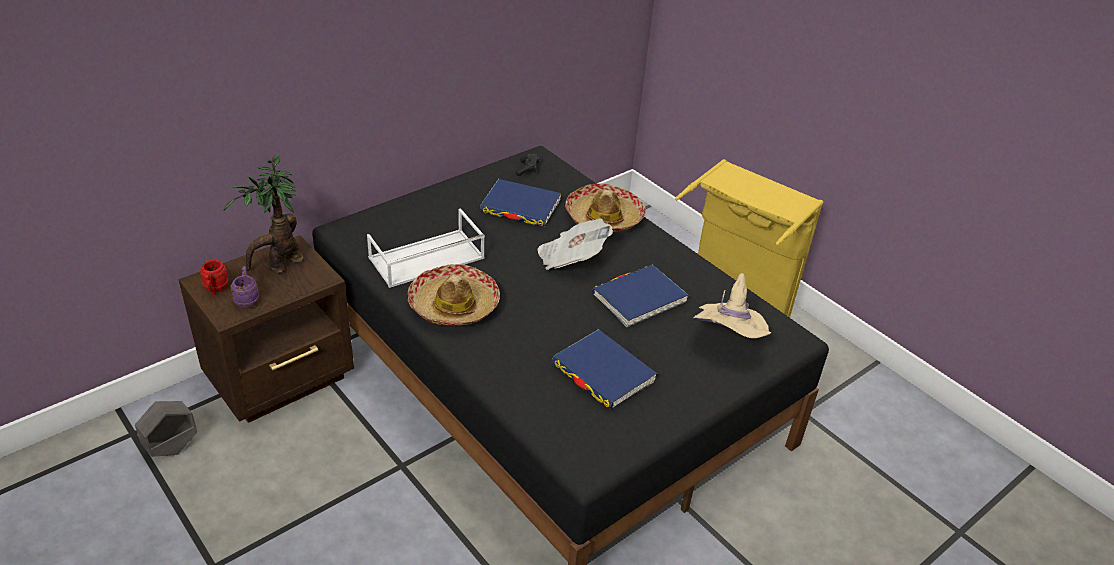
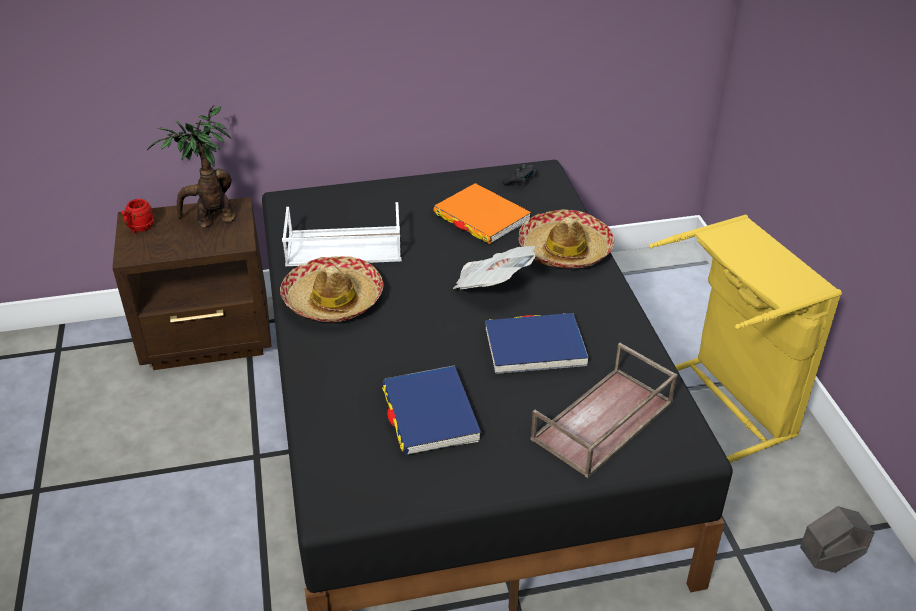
camera: 30 degrees right, 0 degrees up
(172, 448) = (78, 372): grey planter -> grey planter (828, 562)
(247, 299) = (158, 245): purple mug -> none
(520, 206) = (481, 217): blue book -> orange book
(727, 340) = (603, 422): beige hat -> brown tray

